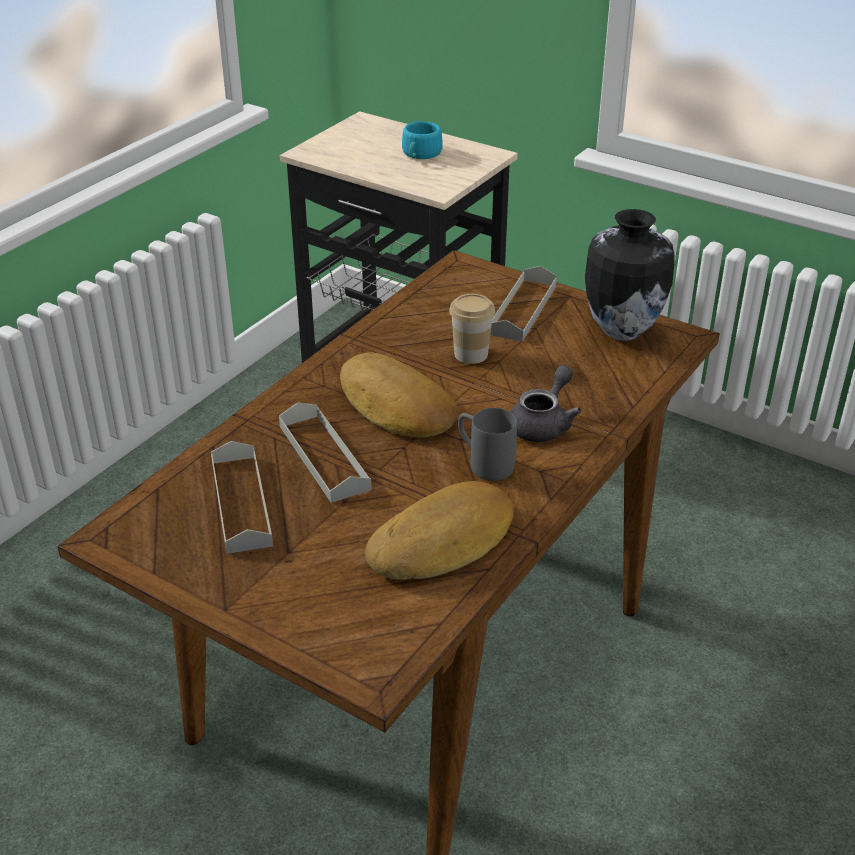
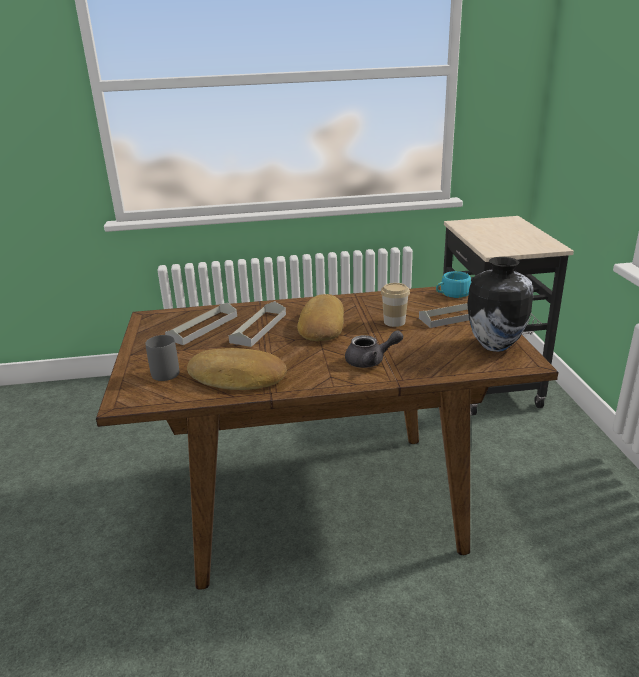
camera: 50 degrees right, 10 degrees down
(420, 155) = (513, 237): turquoise cup -> turquoise cup (452, 294)
(484, 463) = (313, 361): grey mug -> grey mug (167, 370)

